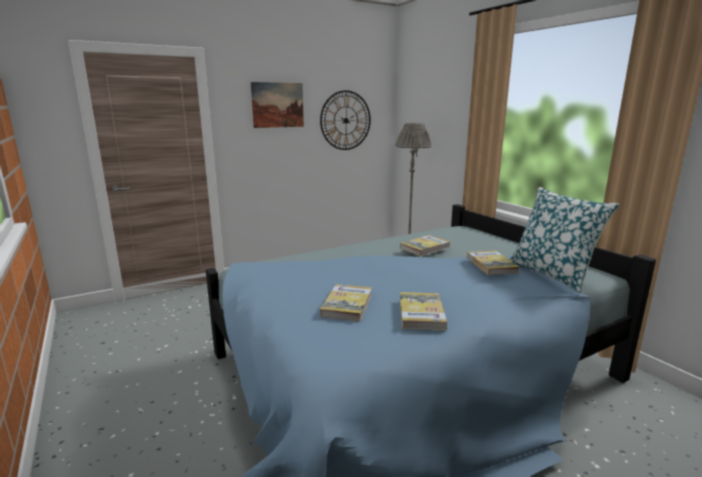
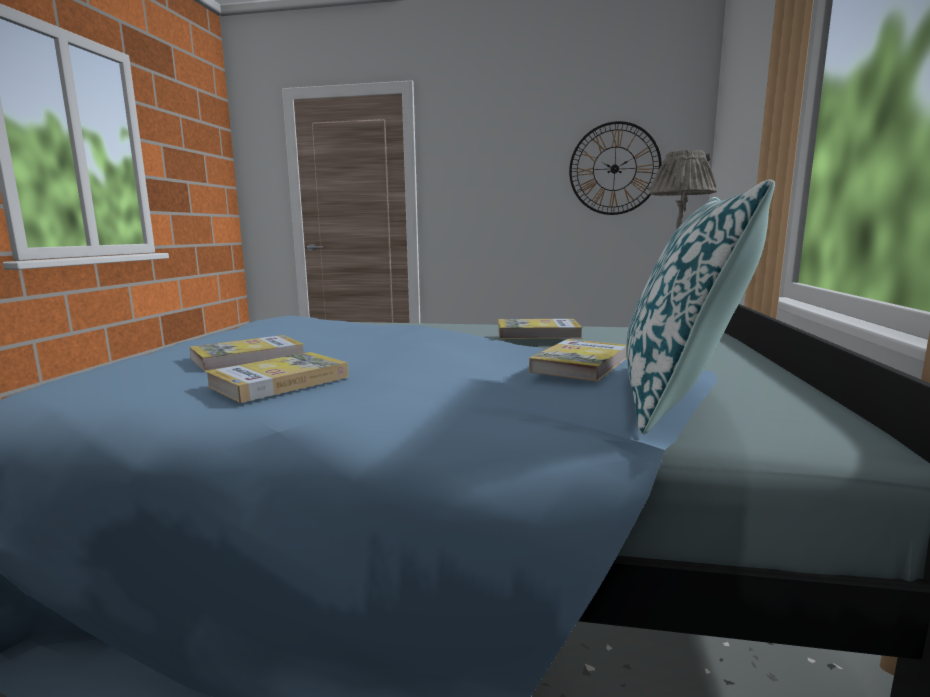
camera: 40 degrees right, 5 degrees down
(278, 105) = (505, 148): picture -> none

